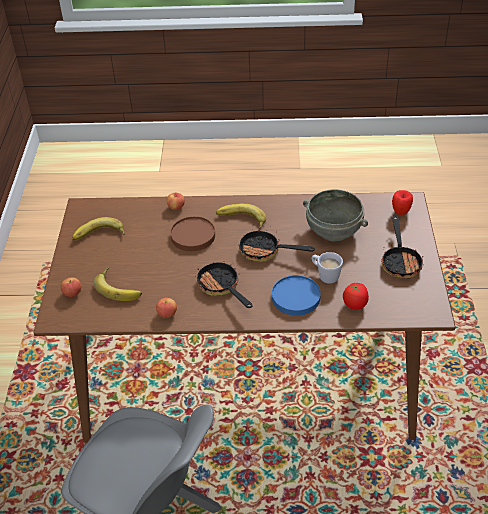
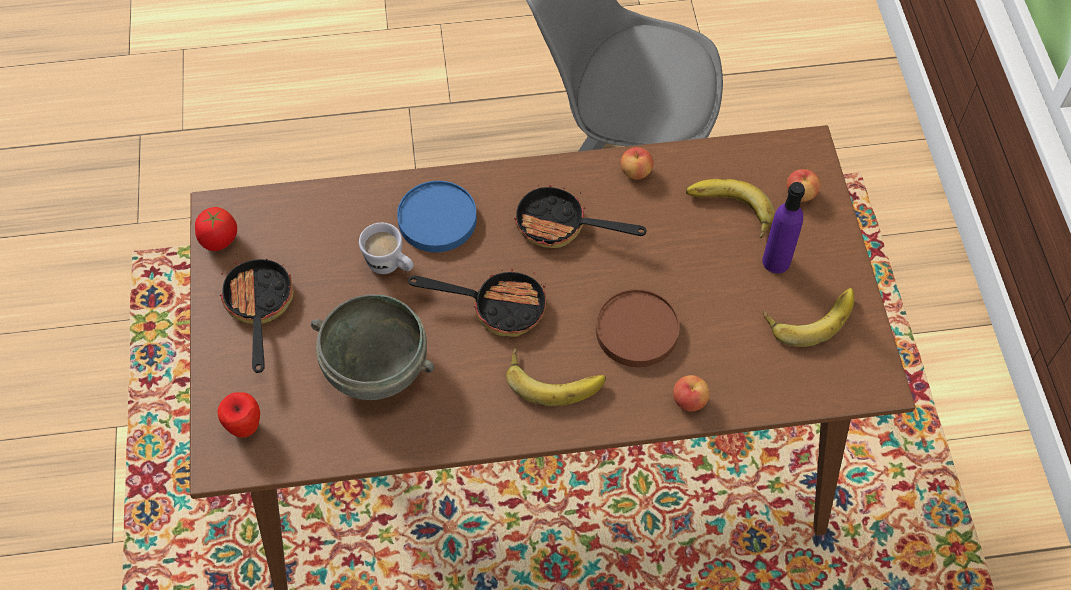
camera: 170 degrees right, 15 degrees up
(104, 261) = (776, 261): none -> purple bottle
(221, 287) = (561, 226): frying pan -> frying pan turned 150 degrees clockwise
(355, 304) = (342, 215): tomato -> tomato (219, 240)

